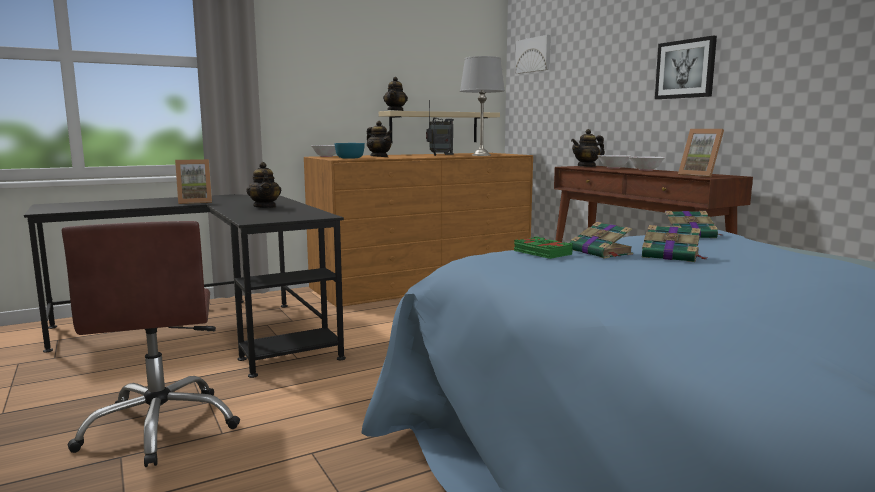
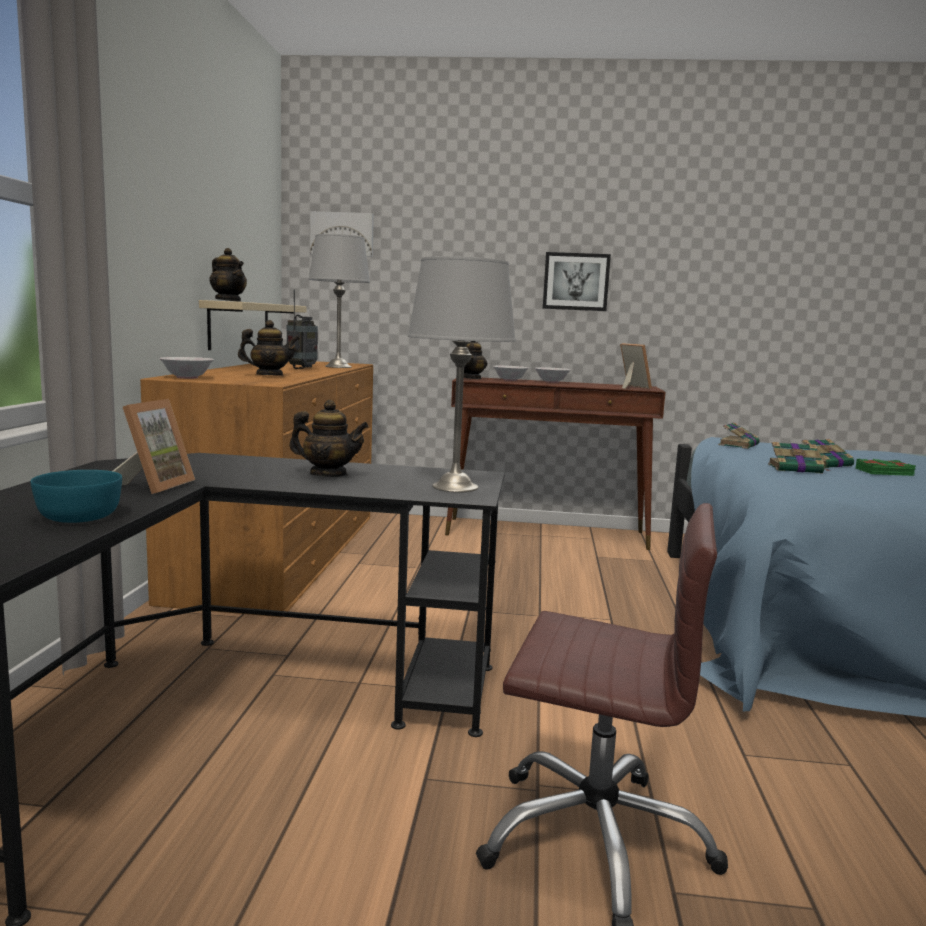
camera: 55 degrees left, 0 degrees up
(274, 217) = (454, 487): none -> grey table lamp
(350, 158) = (259, 380): turquoise bowl -> turquoise bowl (81, 516)
(542, 253) = (785, 477): green book -> green book (884, 472)
(701, 175) = (630, 387): picture frame -> picture frame turned 120 degrees counterclockwise

